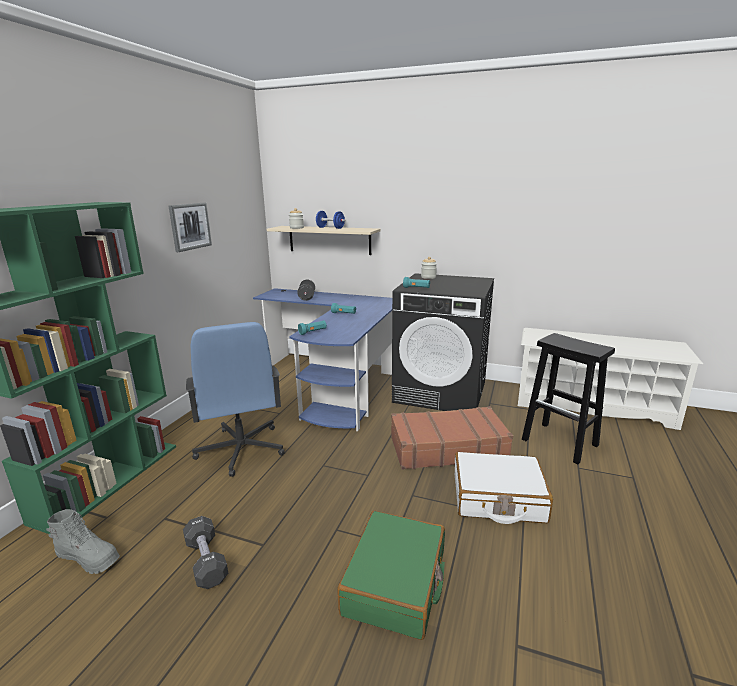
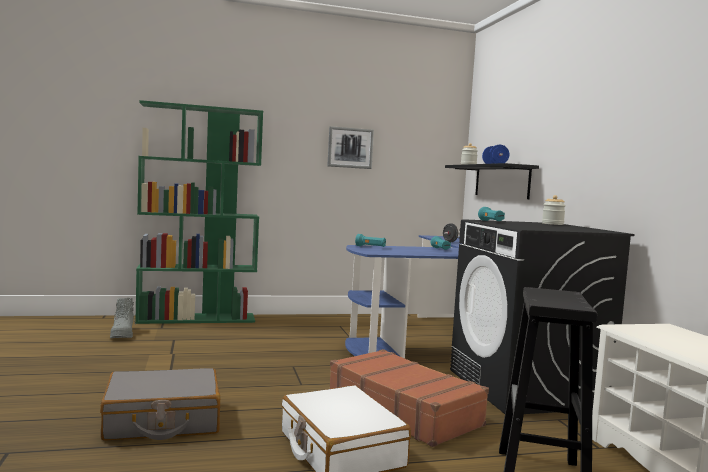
camera: 55 degrees right, 15 degrees down
(206, 561) = (141, 359): black dumbbell -> none
(241, 450) = (276, 338): blue office chair -> none
(329, 240) = (501, 181): beige shelf -> black shelf
(395, 583) = (162, 421): green suitcase -> grey suitcase

